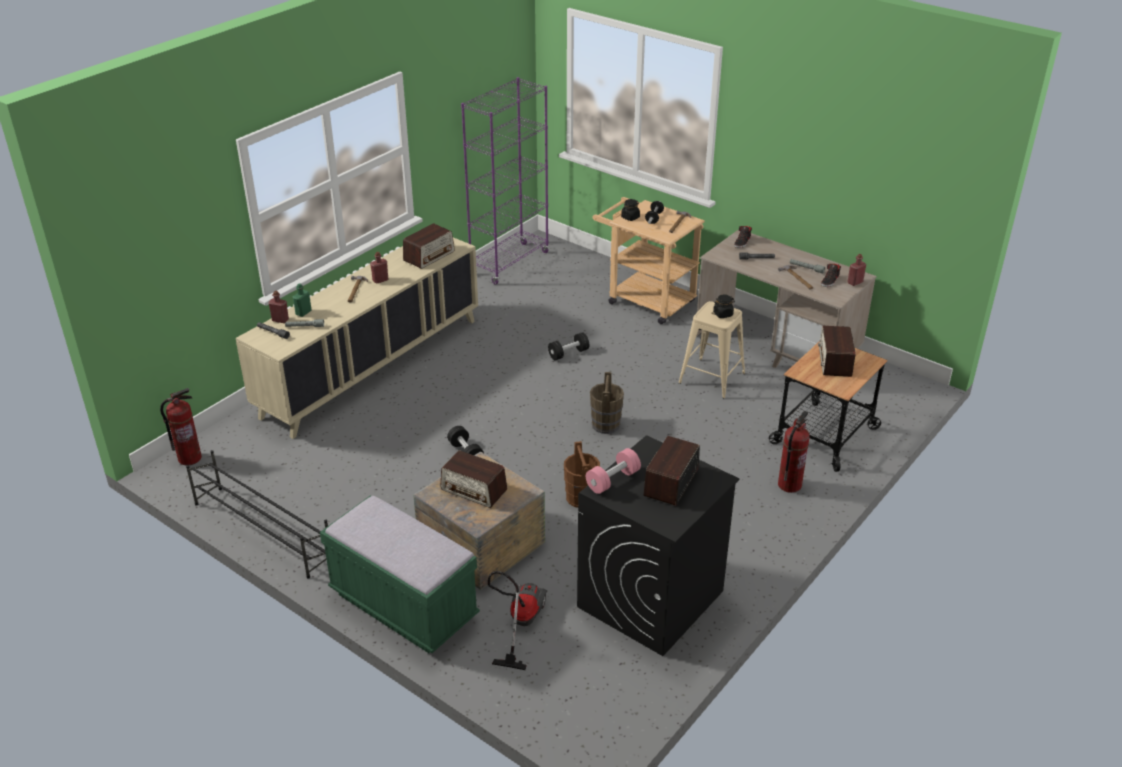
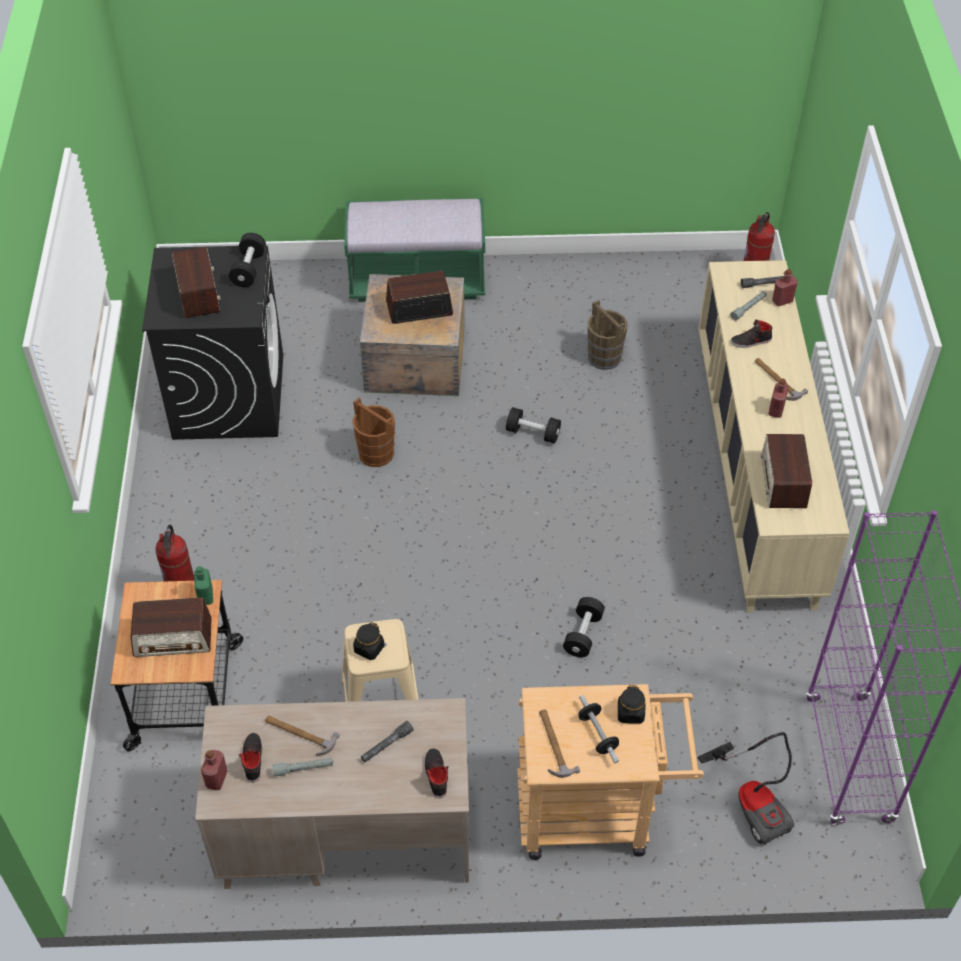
camera: 140 degrees right, 15 degrees up
(262, 530) = (599, 267): black shoe rack -> none
(303, 312) = (777, 322): green bottle -> green bottle (205, 596)
(334, 312) = (751, 341): none -> black shoe
(519, 623) = (315, 319): vacuum cleaner -> vacuum cleaner (754, 802)
(606, 424) = (436, 554): brown bucket -> brown bucket (604, 357)
(613, 480) = (248, 269): pink dumbbell -> black dumbbell
(834, 361) = (173, 638): radio -> radio turned 120 degrees clockwise

